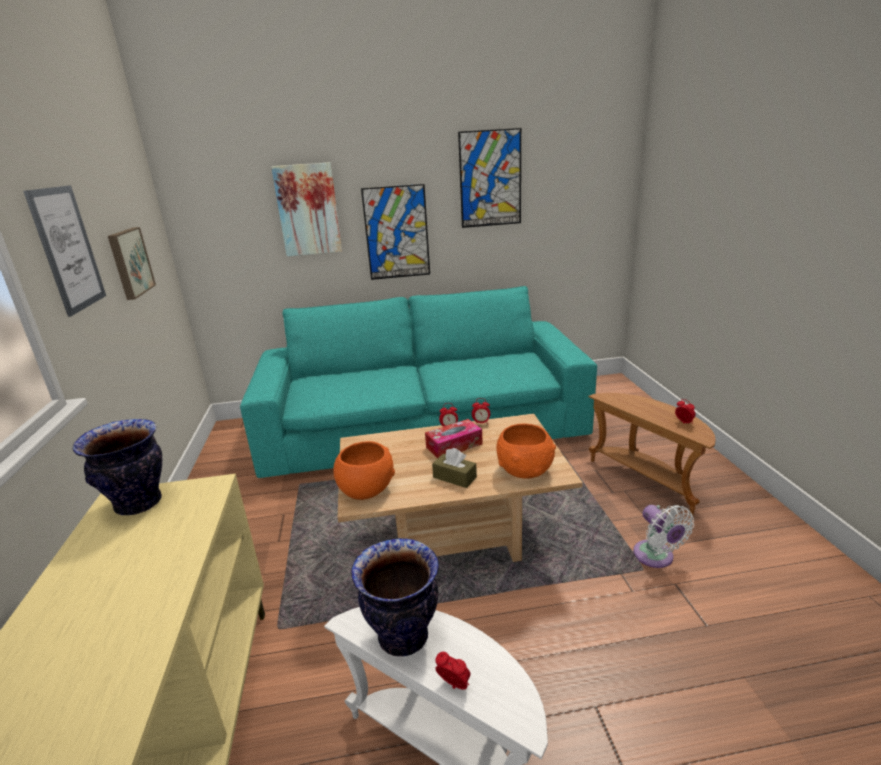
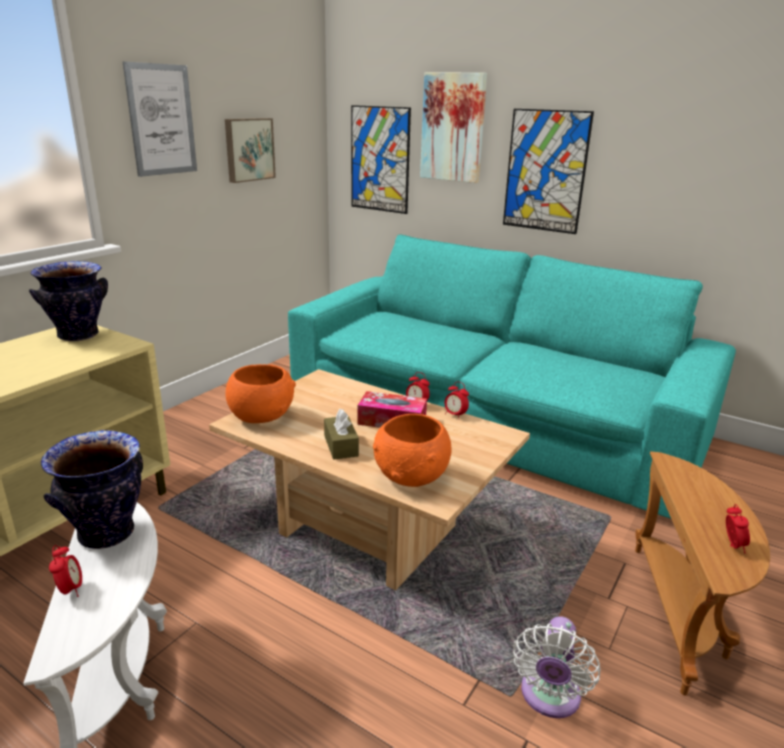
camera: 40 degrees right, 0 degrees up
(490, 179) = (692, 114): picture -> picture (380, 159)

